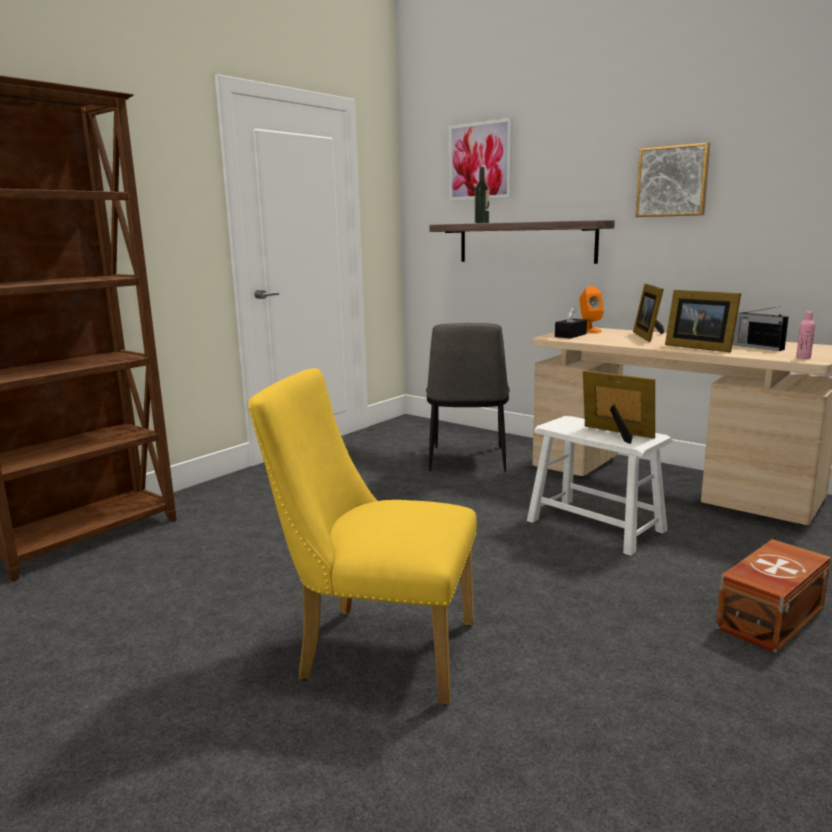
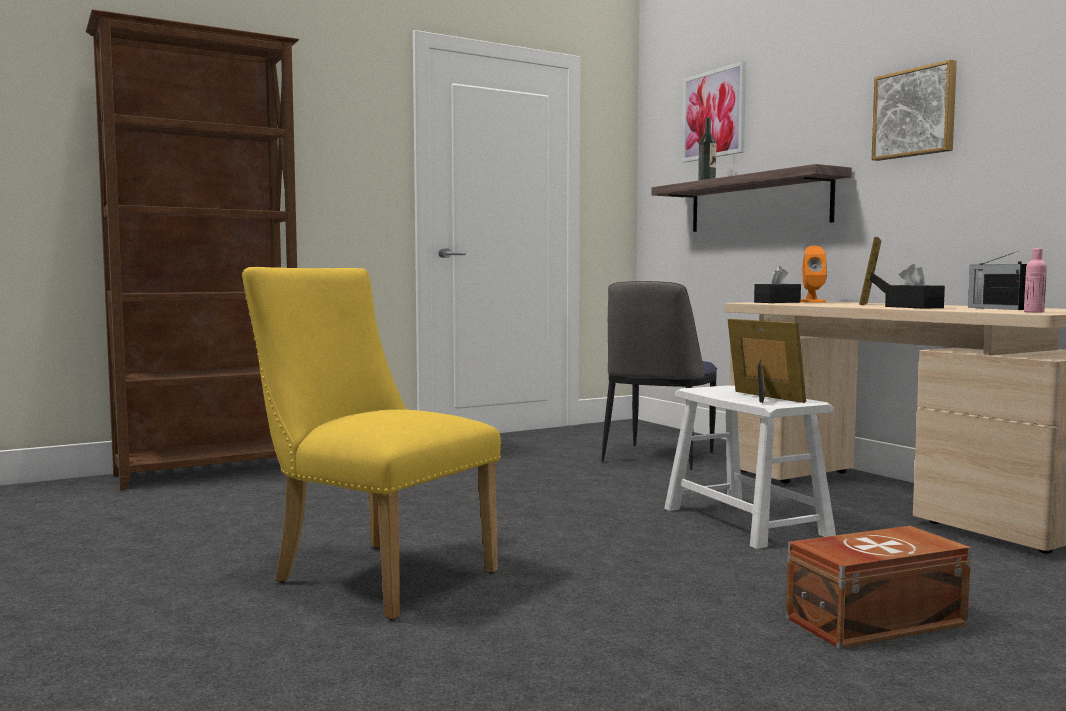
camera: 20 degrees right, 10 degrees down
(698, 347) = (913, 307): picture frame -> black tissue box

